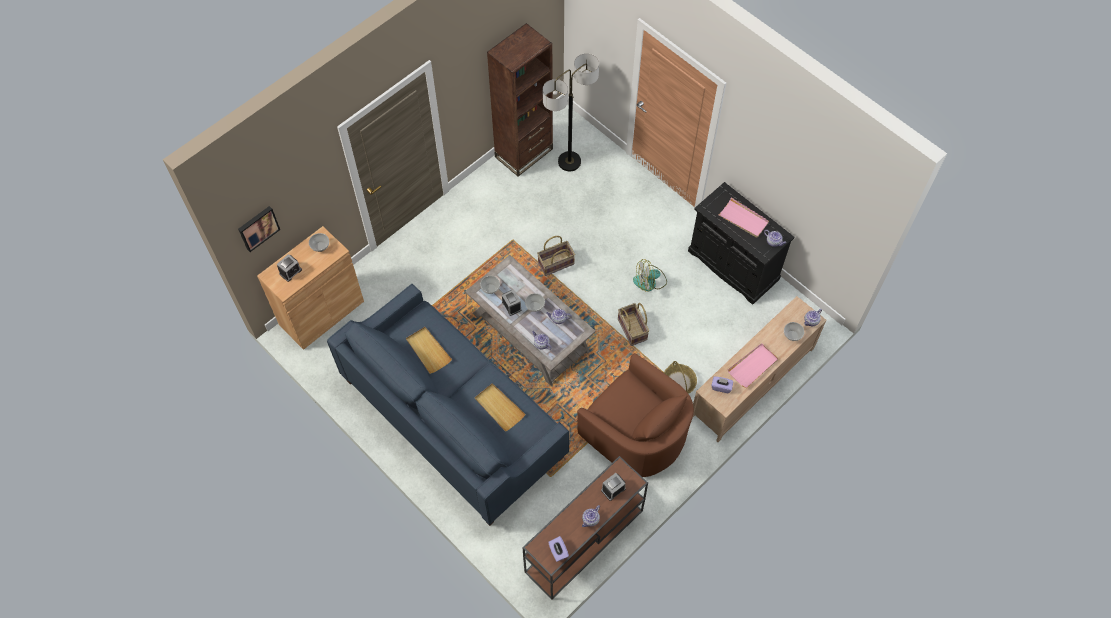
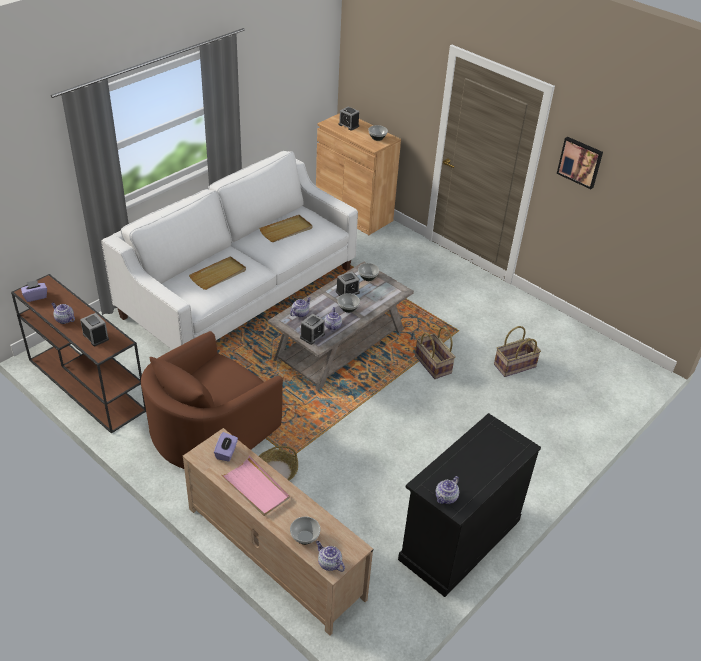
camera: 85 degrees right, 20 degrees down
(258, 227) = (361, 62): picture -> picture (580, 162)
(453, 418) = (240, 292): blue sofa -> white sofa
(524, 153) = (580, 338): brown bookcase -> none
(569, 162) = (580, 376): floor lamp -> none
(571, 335) = (312, 336): none -> alarm clock
(633, 329) = (350, 430): basket -> basket (515, 366)
(650, 281) = (420, 448): fan -> none
(743, 219) = (479, 464): pink tray -> none

